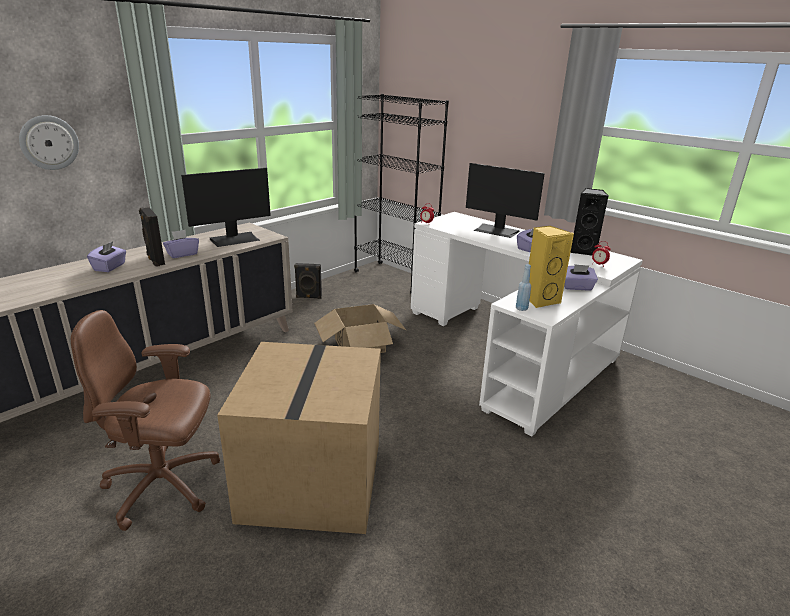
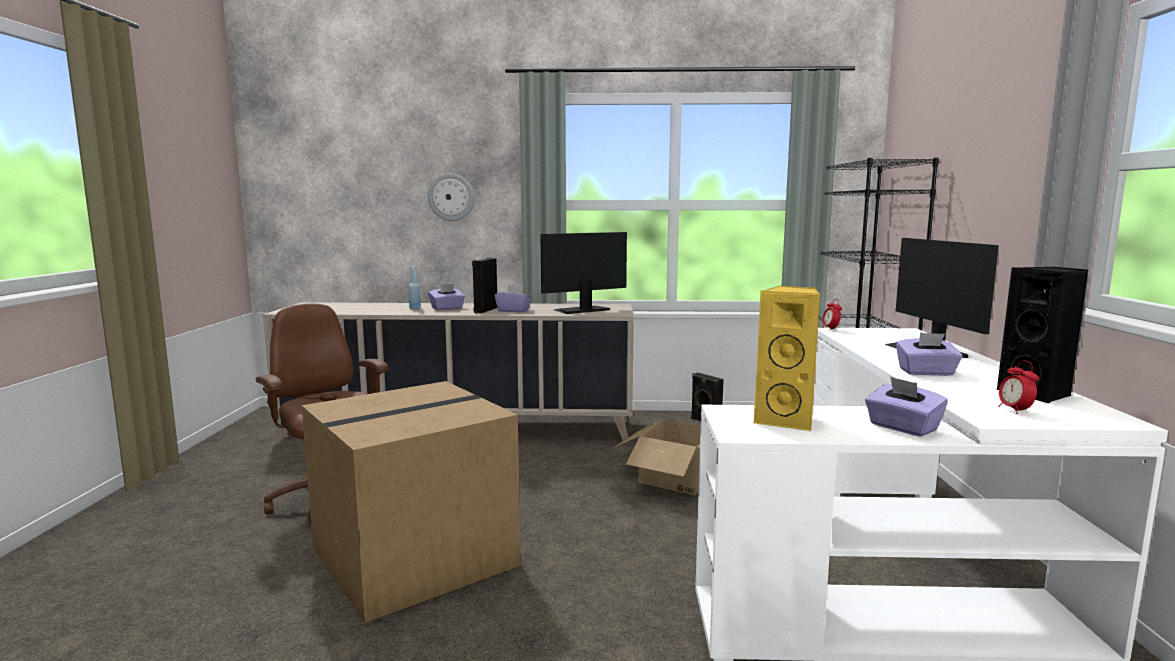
camera: 50 degrees right, 15 degrees down
(235, 239) = (581, 310): monitor -> monitor turned 135 degrees clockwise
(521, 308) = (728, 418): blue bottle -> blue bottle (415, 308)

